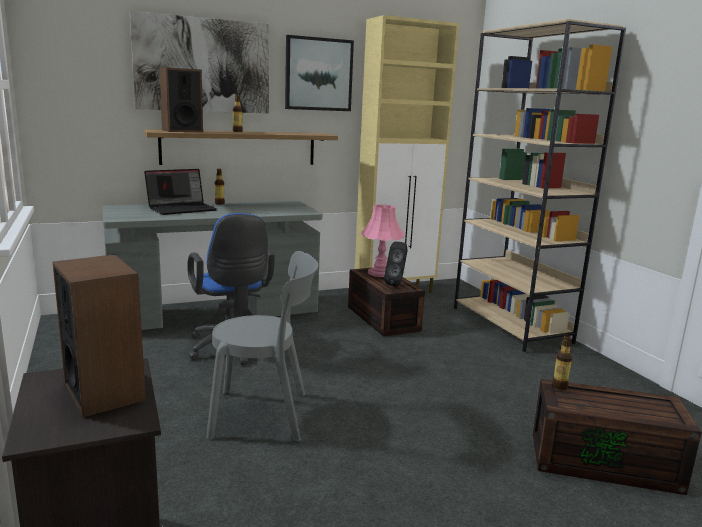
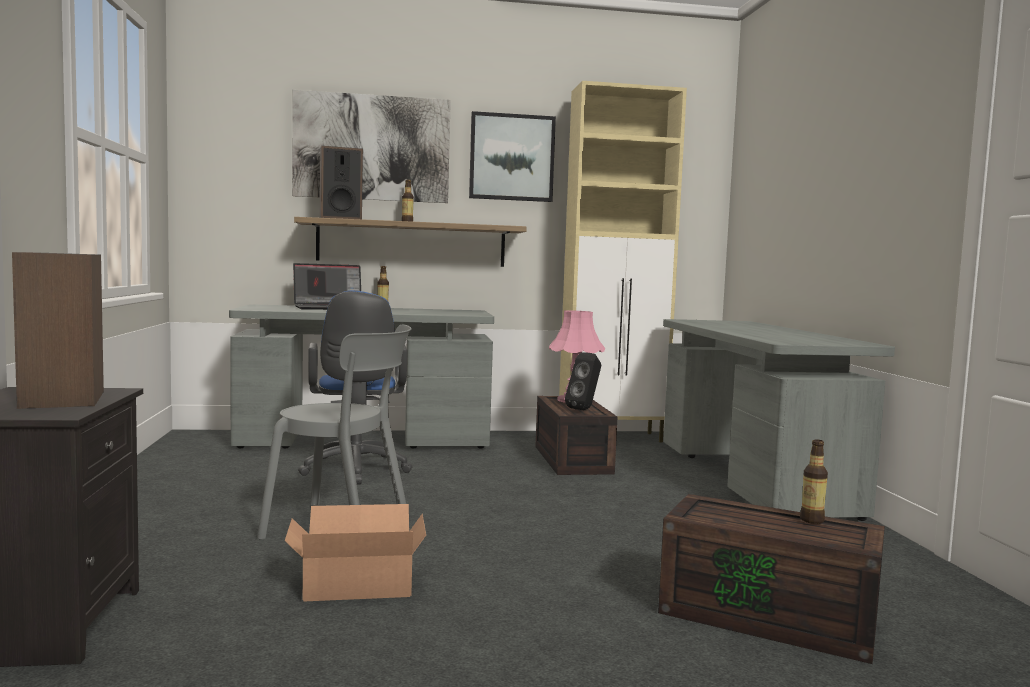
camera: 15 degrees right, 10 degrees down
(316, 476) = (355, 583): none -> cardboard box
(511, 325) = (751, 478): beige bookcase -> grey desk
(559, 386) = (707, 501): bottle -> bottle (812, 520)

